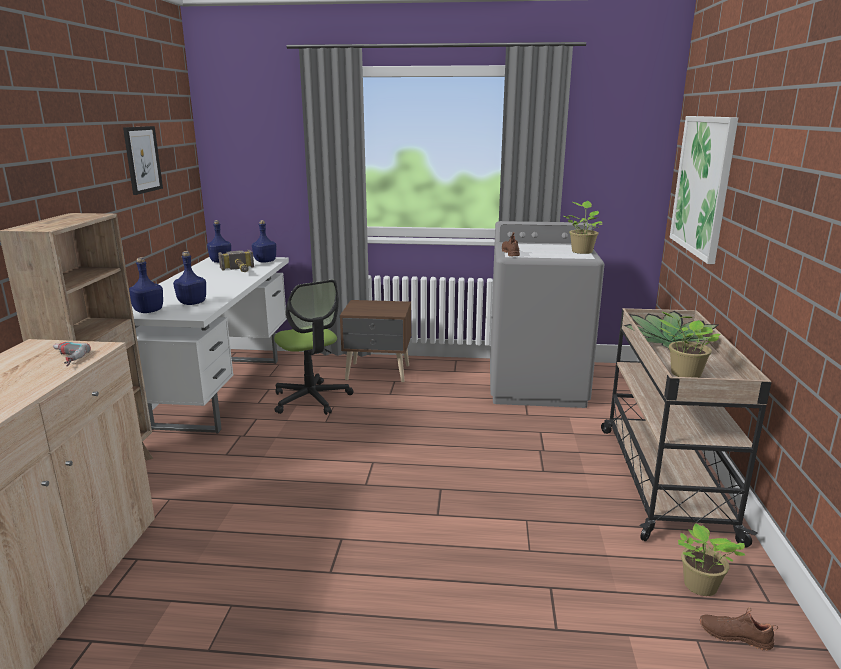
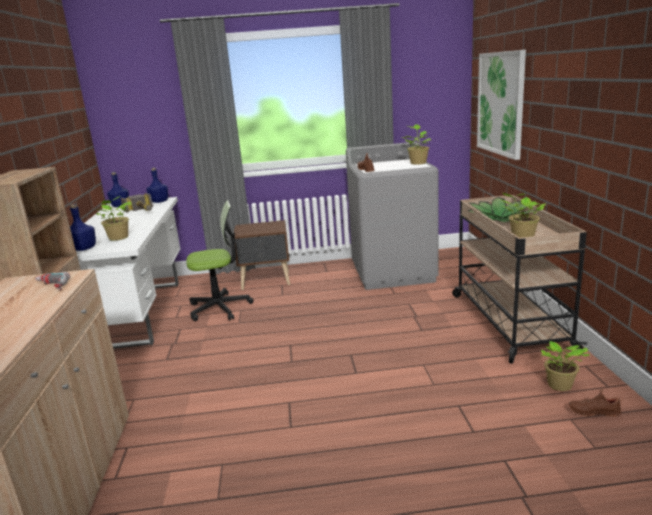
camera: 10 degrees left, 0 degrees up
(142, 159) = (52, 123): picture -> none
(192, 303) = (118, 238): blue bottle -> potted plant
(311, 399) = (220, 308): office chair -> office chair turned 60 degrees counterclockwise

